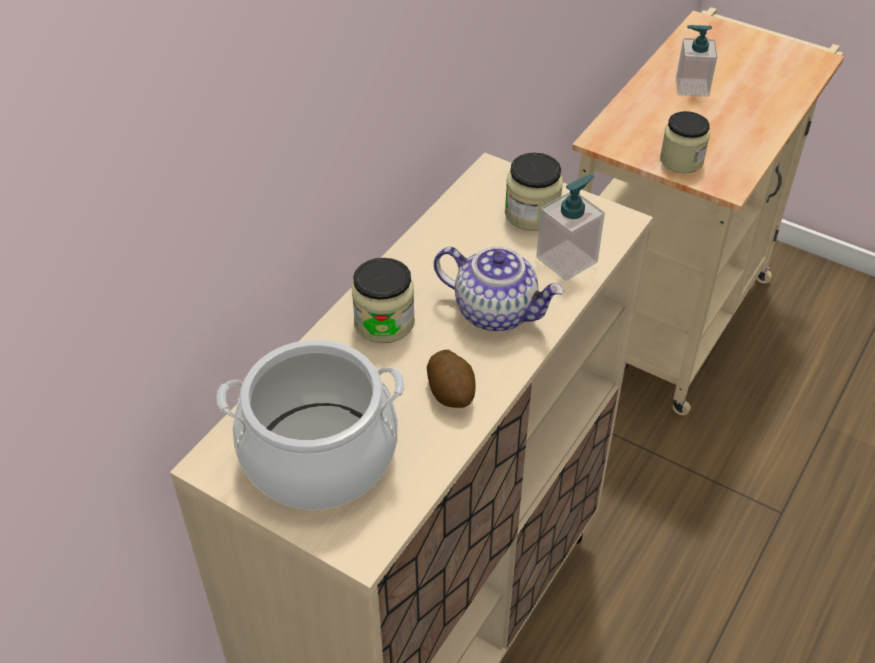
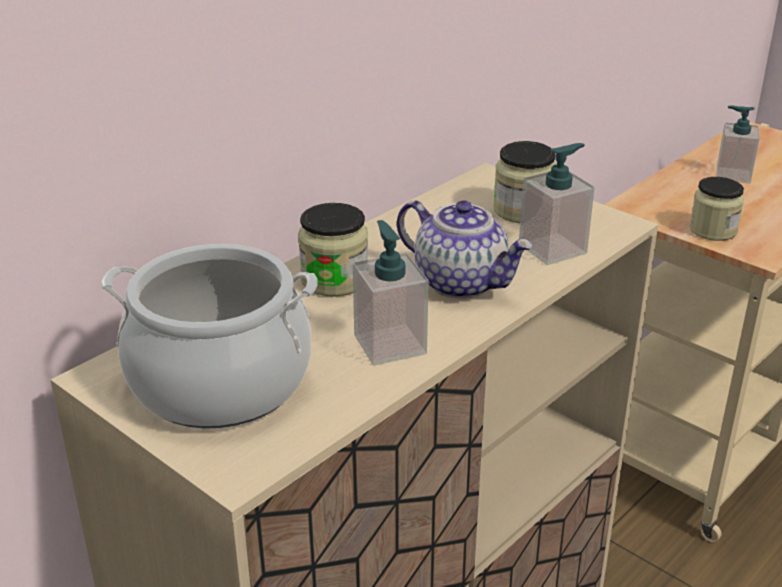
camera: 10 degrees right, 15 degrees down
(451, 392) = (389, 344): potato -> soap dispenser

